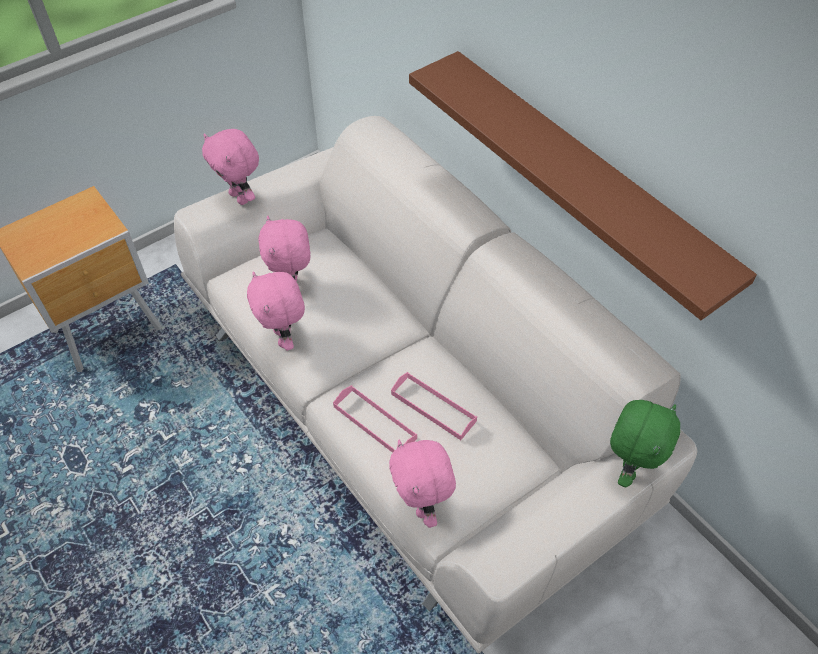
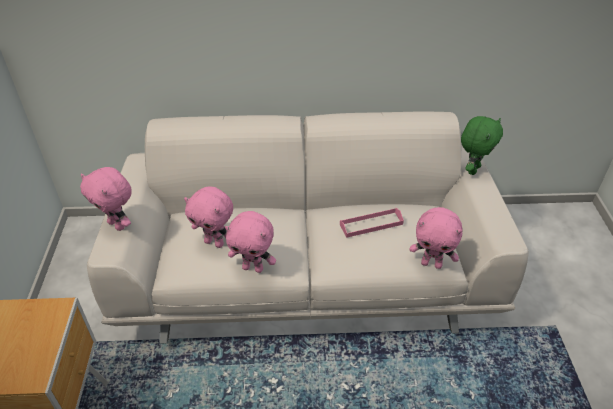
camera: 55 degrees left, 10 degrees down
(240, 197) = (118, 225): pink plush toy -> pink plush toy turned 45 degrees clockwise
(374, 422) = (360, 254): pink tray -> none
(583, 179) = (347, 45): brown shelf -> none
(628, 467) = (472, 169): green plush toy -> green plush toy turned 60 degrees clockwise

